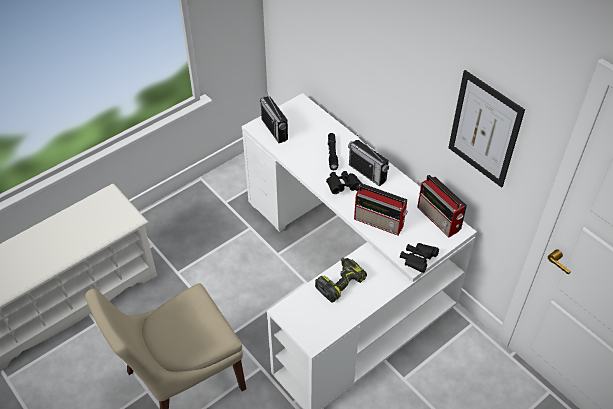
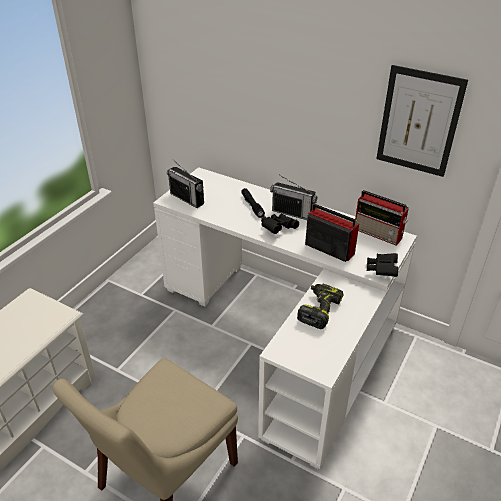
camera: 20 degrees left, 10 degrees down
(380, 222) = (328, 248): radio -> radio turned 150 degrees counterclockwise

